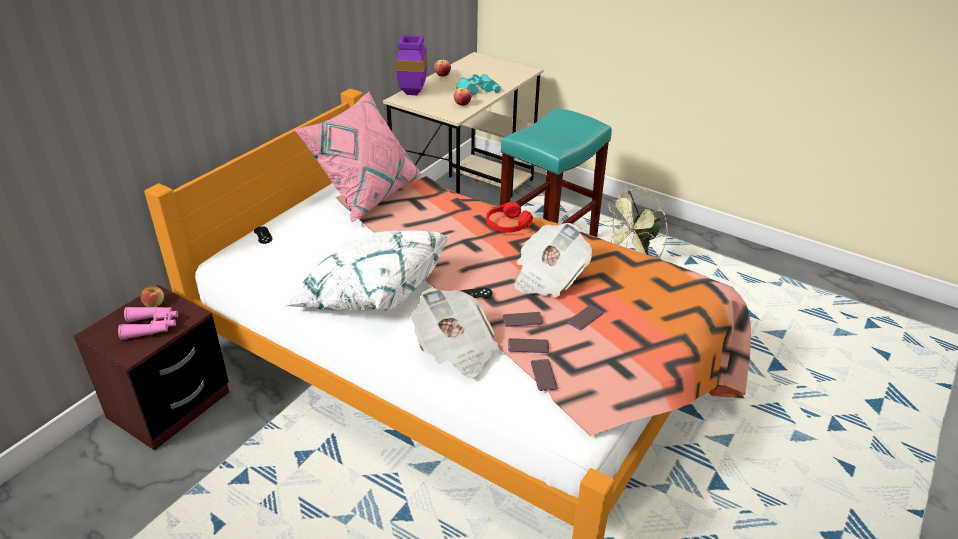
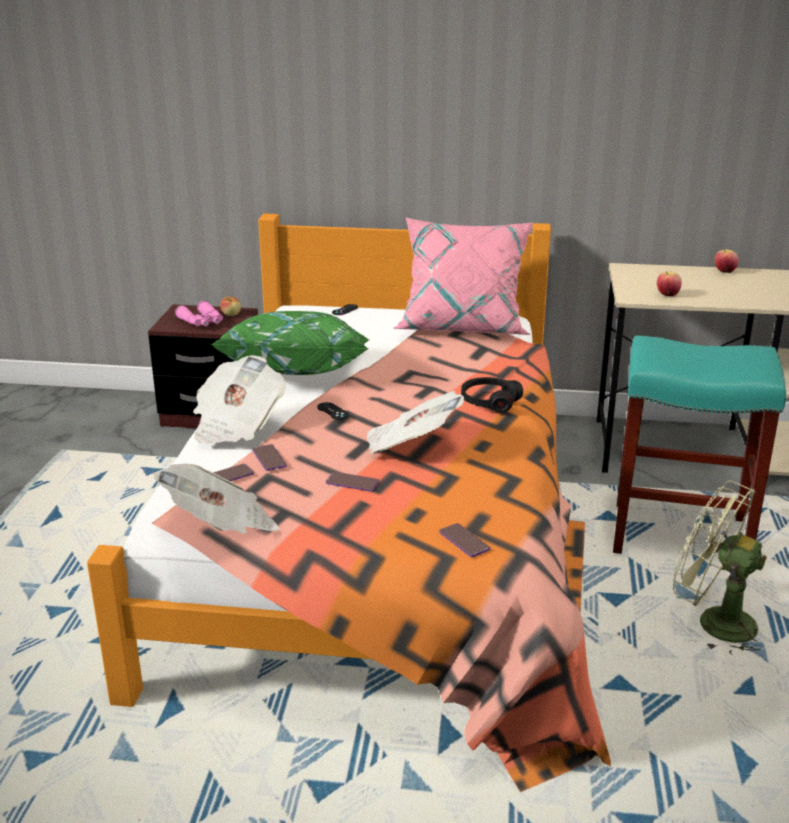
camera: 65 degrees right, 10 degrees down
(369, 293) = (298, 372): white pillow -> green pillow
(412, 92) = (653, 268): purple vase -> none
(476, 89) = (721, 293): turquoise binoculars -> none
(507, 225) = (490, 401): red headphones -> black headphones
(522, 320) = (312, 446): phone -> phone (464, 541)
(616, 397) = (221, 526): none -> newspaper

